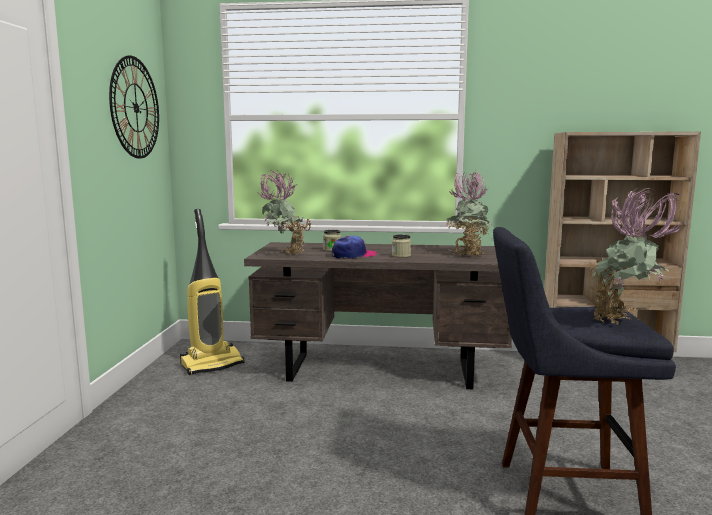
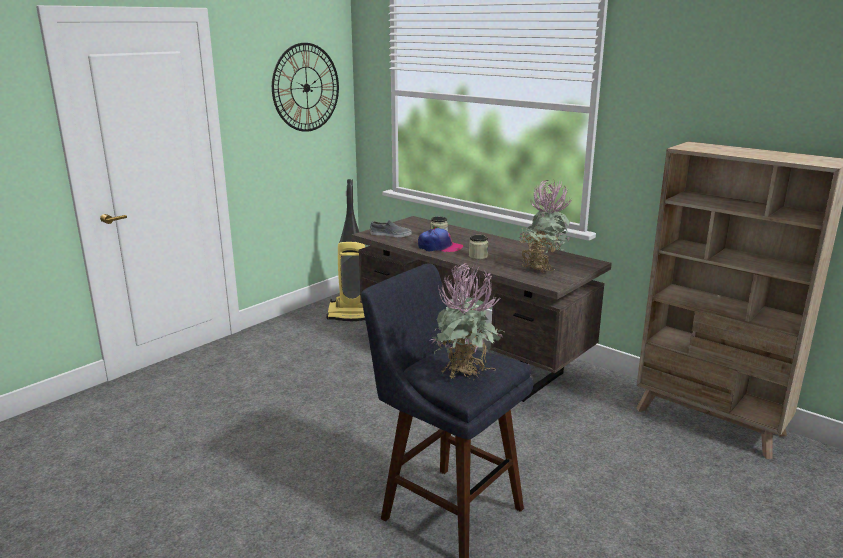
camera: 35 degrees right, 10 degrees up
(284, 254) = (390, 234): potted plant -> grey shoe

